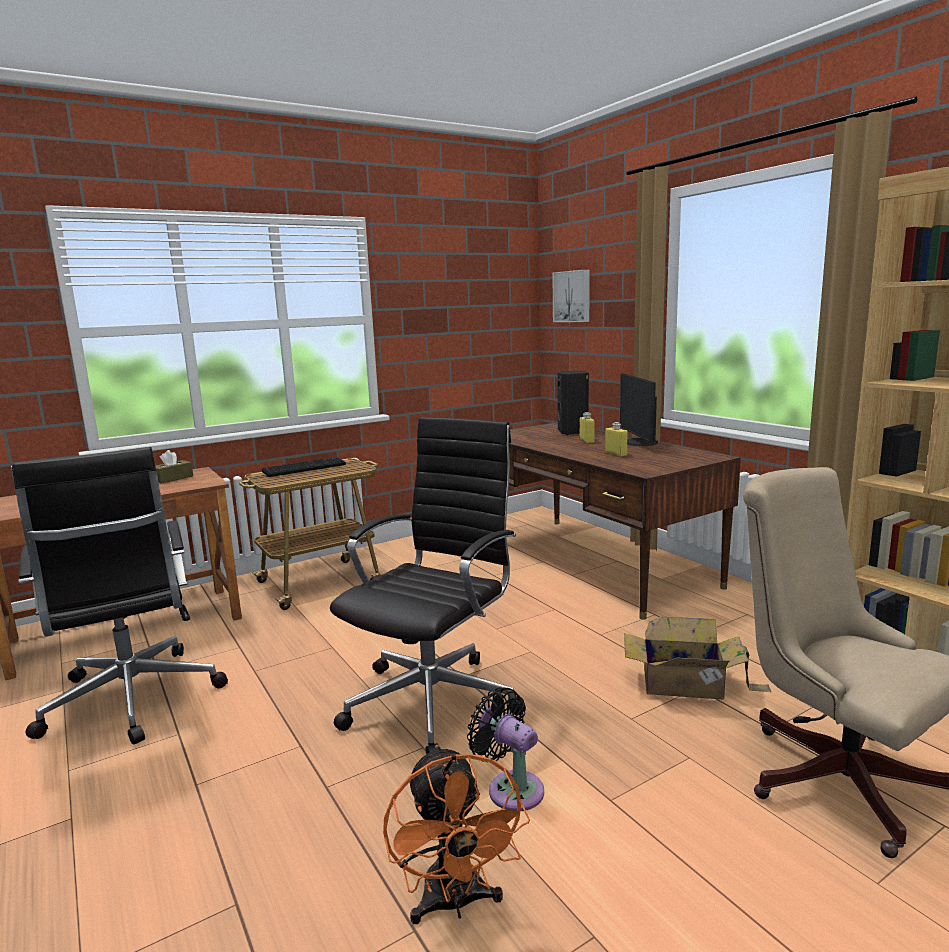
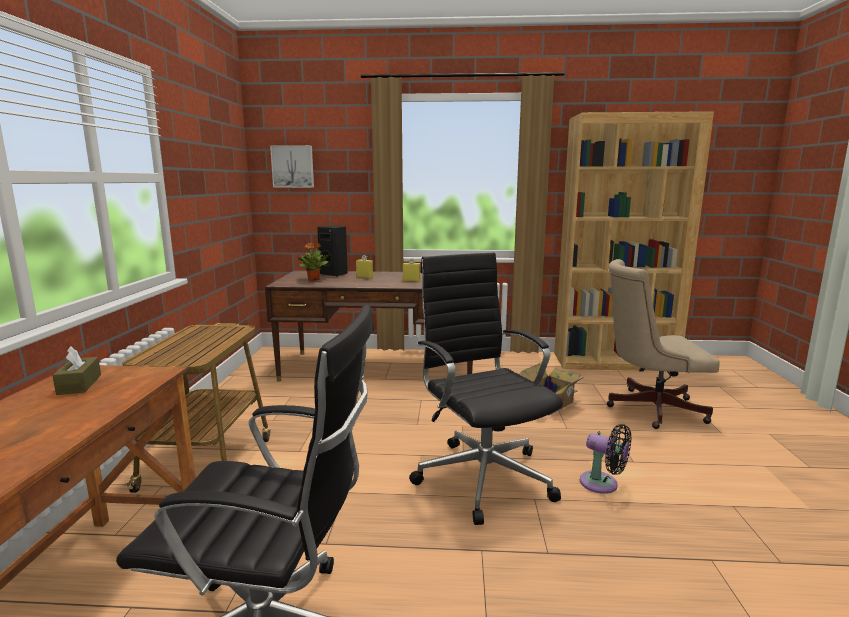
camera: 55 degrees left, 0 degrees up
(305, 468) = (176, 342): keyboard -> none
(455, 903) = (694, 538): orange fan -> none
(511, 788) = (602, 484): black fan -> black fan turned 135 degrees counterclockwise
(534, 435) = (314, 279): none -> potted plant
(639, 443) = (399, 273): monitor -> none

